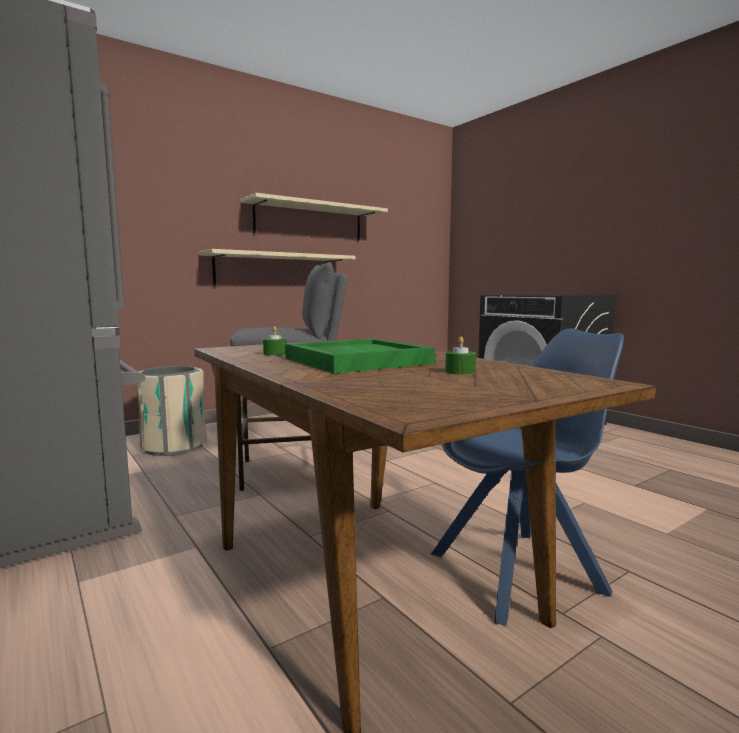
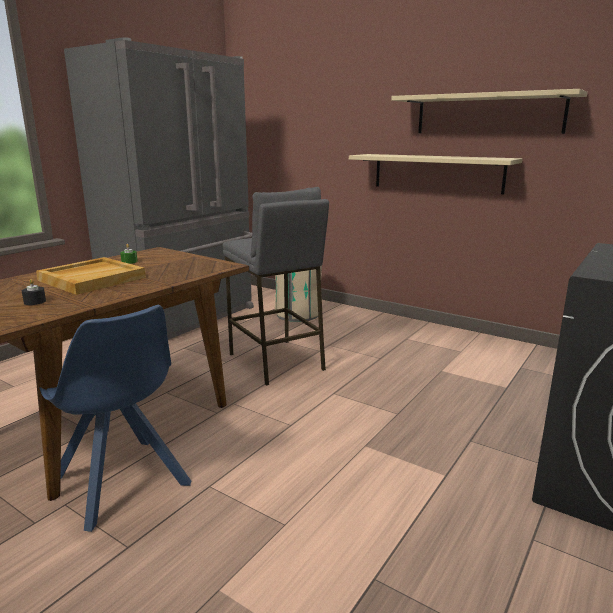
camera: 70 degrees right, 10 degrees up
(355, 361) = (92, 279): green tray -> beige tray
(460, 372) = (35, 302): green candle -> black candle

